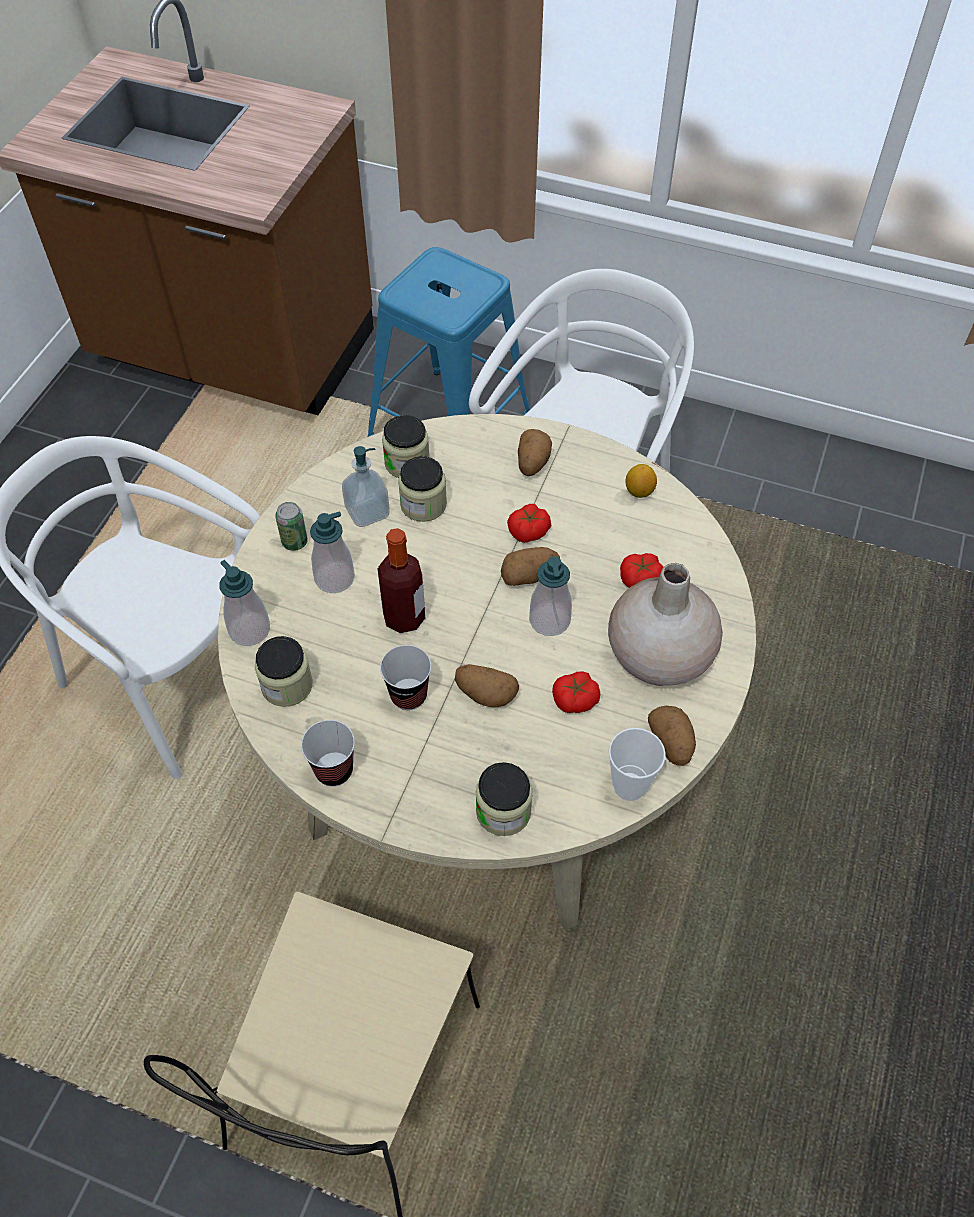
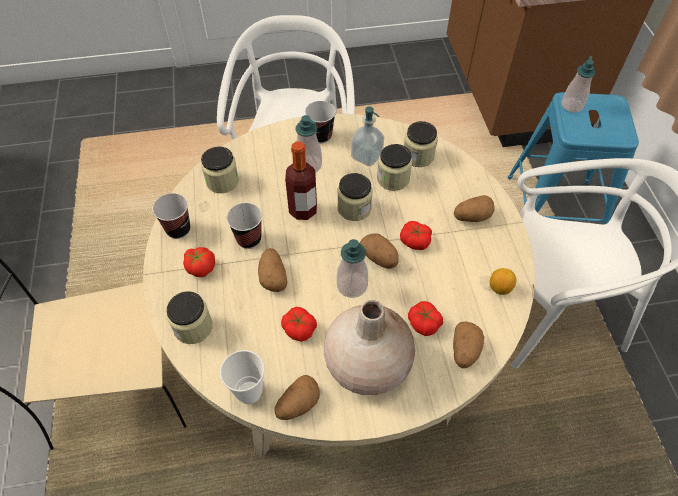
camera: 60 degrees right, 0 degrees up
(249, 630) = (248, 147): soap dispenser -> soap dispenser (571, 105)
(294, 542) = (321, 136): can -> cup
(416, 767) = (201, 267): none -> tomato
(440, 564) = (354, 208): none -> jar
(694, 562) = (464, 351): none -> potato

